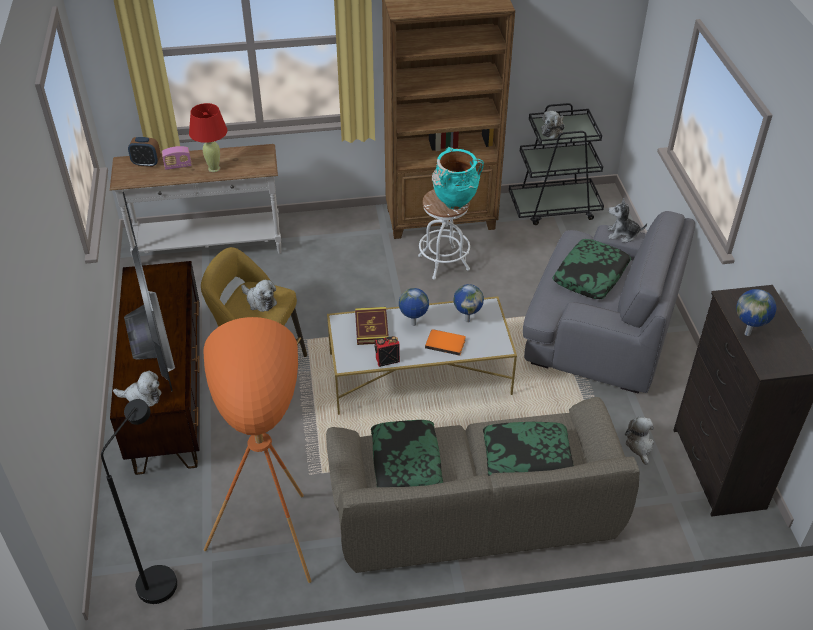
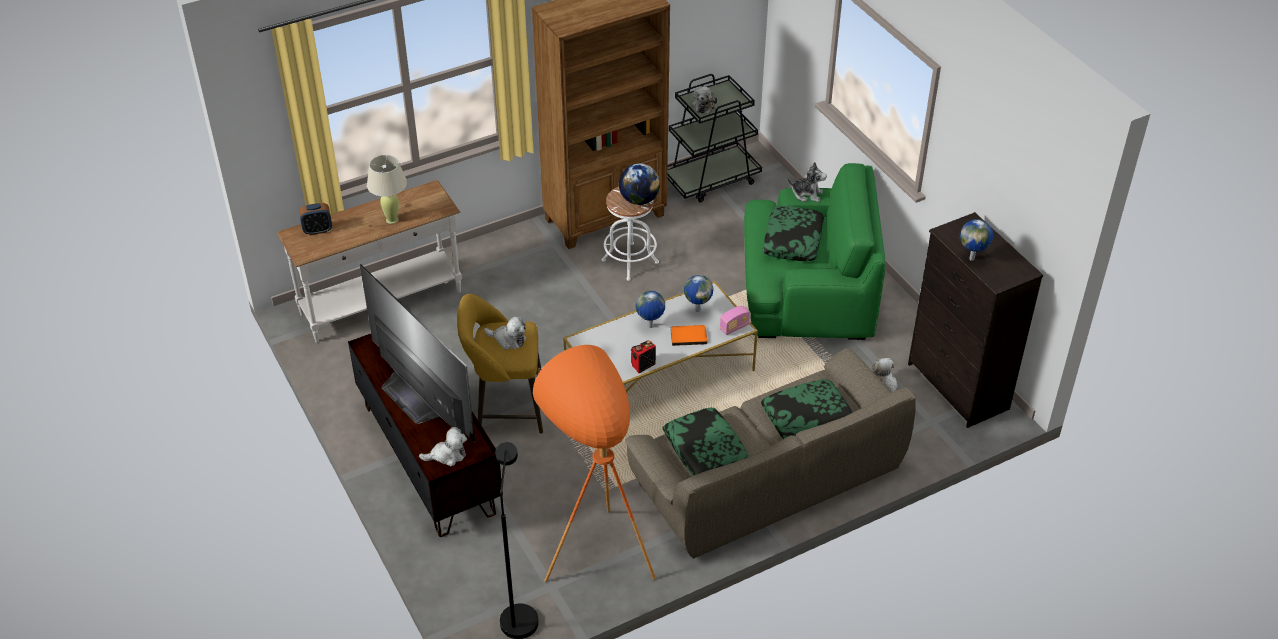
camera: 20 degrees left, 0 degrees up
(178, 166) = (352, 225): radio -> radio (734, 327)
(214, 168) = (392, 219): red table lamp -> beige table lamp
(371, 328) = (613, 340): book -> none
(454, 203) = (639, 200): turquoise vase -> globe
(599, 331) = (807, 291): grey armchair -> green armchair
(622, 234) = (807, 194): plush toy -> plush toy turned 150 degrees counterclockwise

